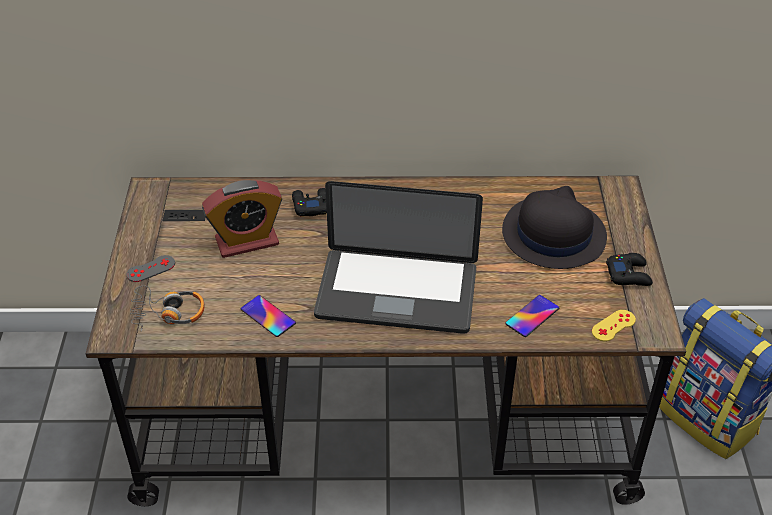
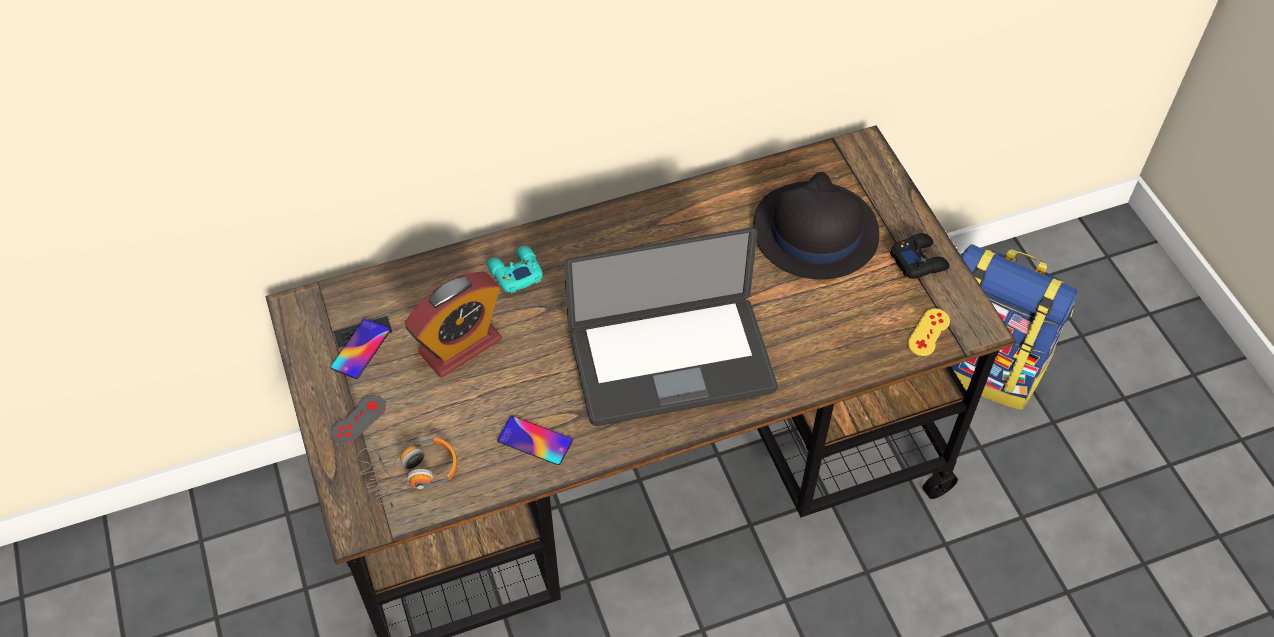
camera: 20 degrees left, 10 degrees up
(311, 205) = (515, 273): black game controller -> turquoise game controller
(532, 316) = (836, 347): phone -> phone (361, 349)

